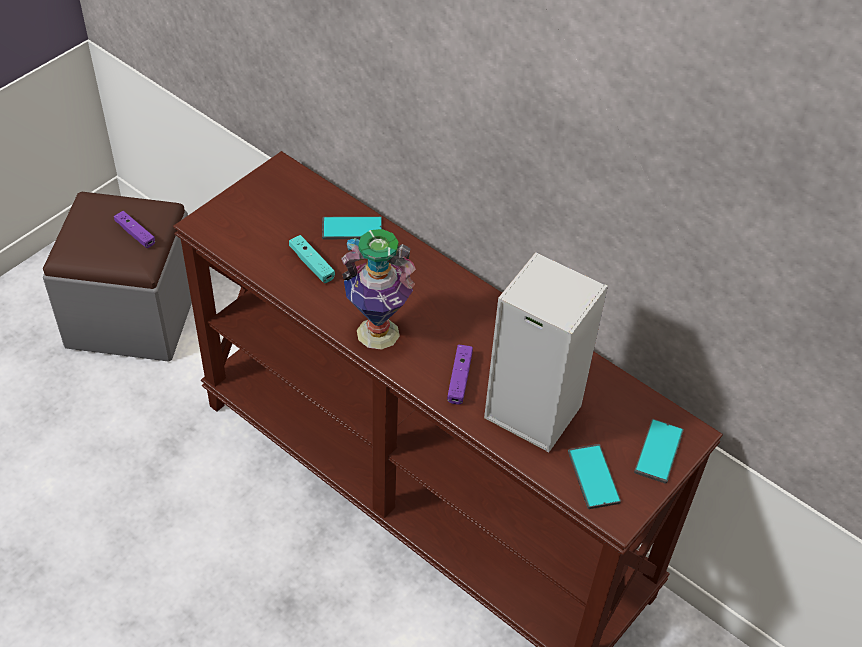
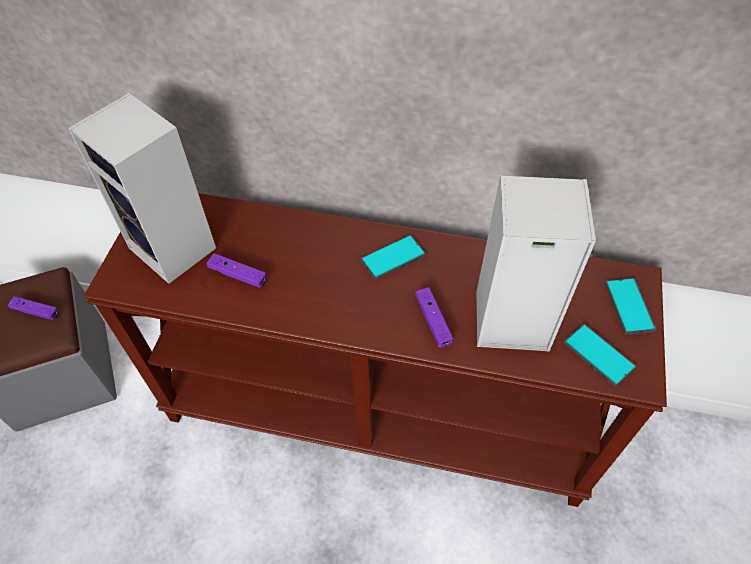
camera: 25 degrees left, 5 degrees up
(272, 218) = (176, 249): none -> speaker
(312, 264) = (238, 275): turquoise game controller -> purple game controller
(352, 229) = (254, 227): phone -> phone (393, 258)
(377, 333) = (336, 313): vase -> none

